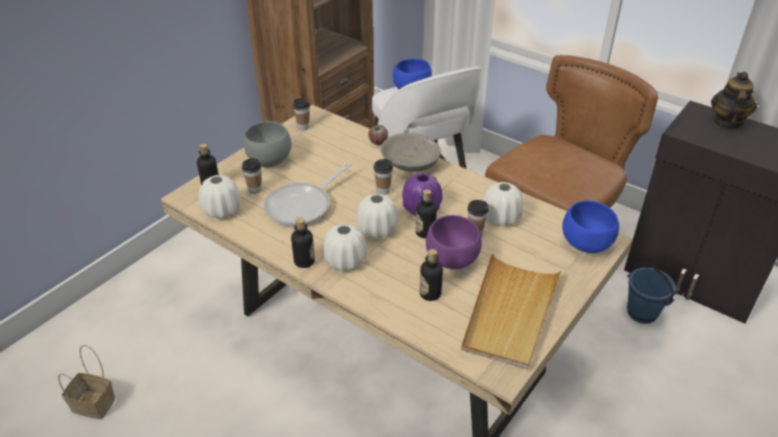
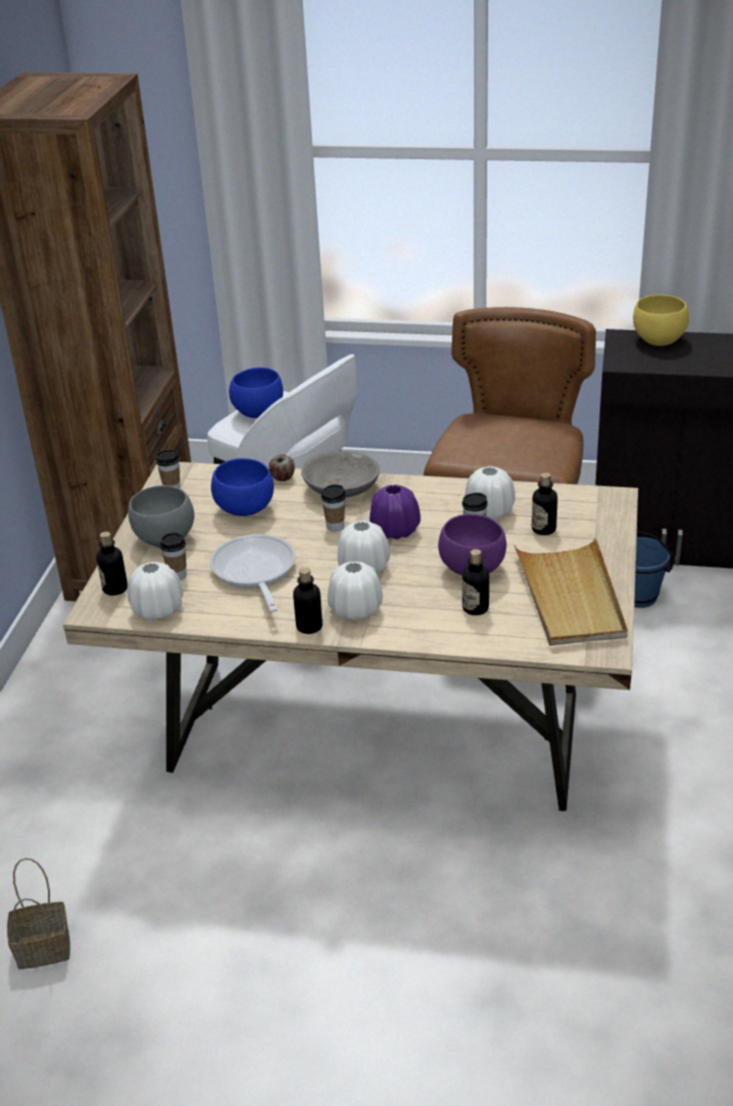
camera: 25 degrees left, 5 degrees down
(303, 206) = (254, 573): frying pan -> frying pan turned 150 degrees clockwise
(425, 232) = (420, 553): bottle -> bottle (543, 529)
(587, 245) = (598, 508): blue bowl -> blue bowl (246, 509)
(726, 122) = (658, 341): teapot -> yellow bowl

